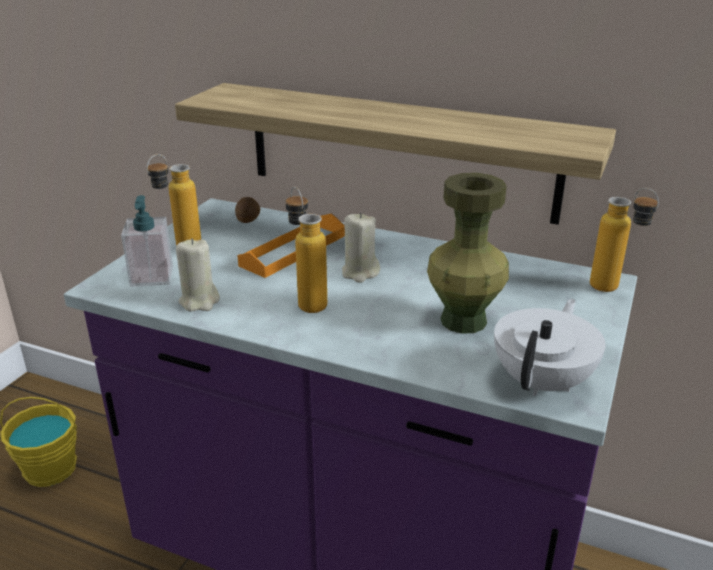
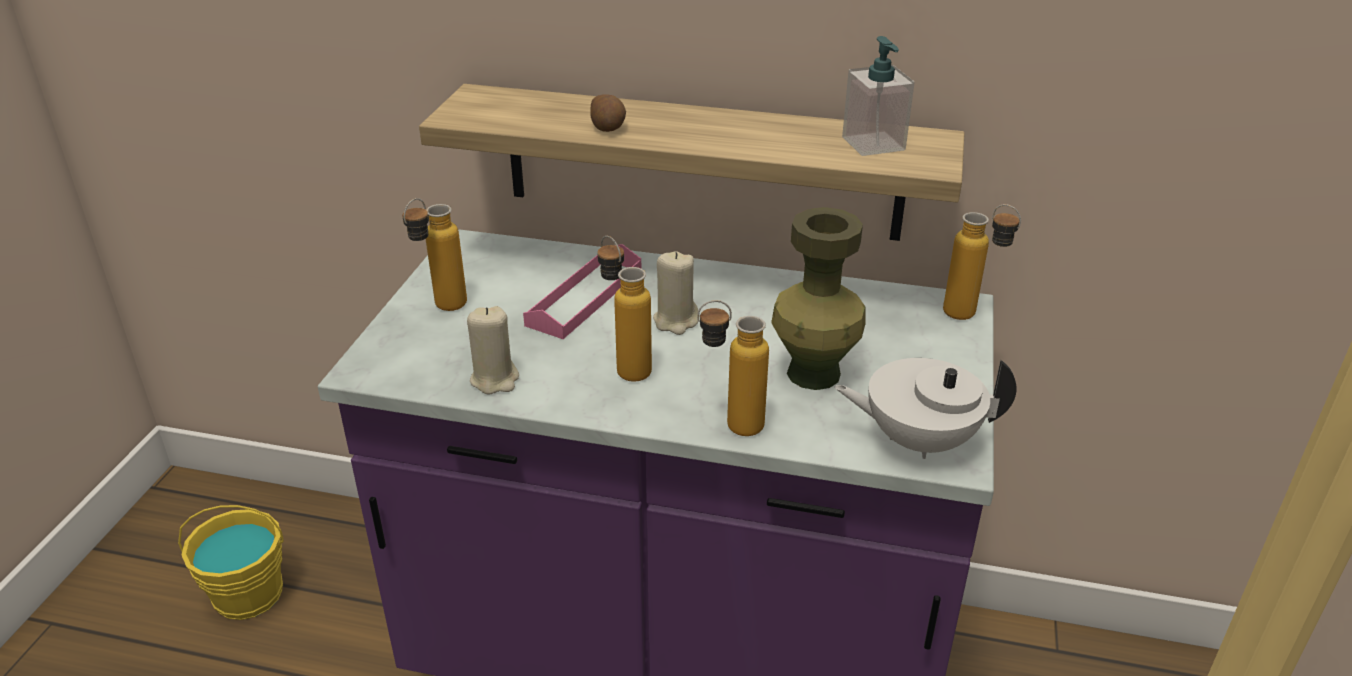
camera: 10 degrees left, 5 degrees up
(152, 277) = (421, 351): soap dispenser -> soap dispenser (873, 144)
(248, 219) = (512, 257): potato -> potato (608, 127)
(293, 250) = (585, 297): orange tray -> pink tray
(378, 354) = (729, 427): none -> bottle
(543, 381) = (918, 440): white teapot -> white teapot turned 105 degrees counterclockwise

